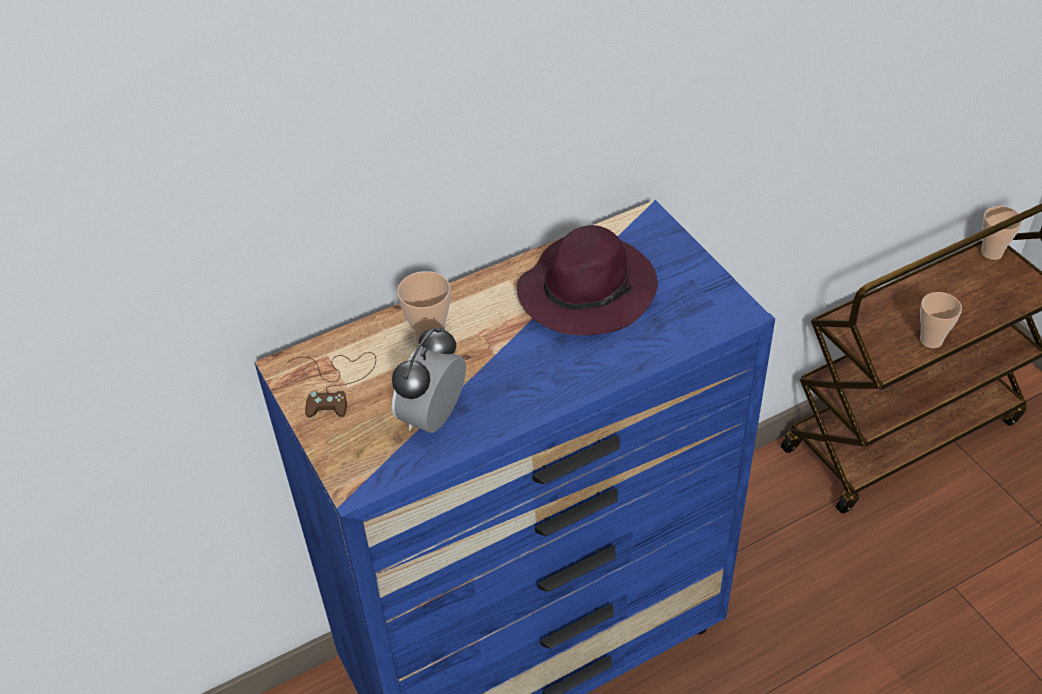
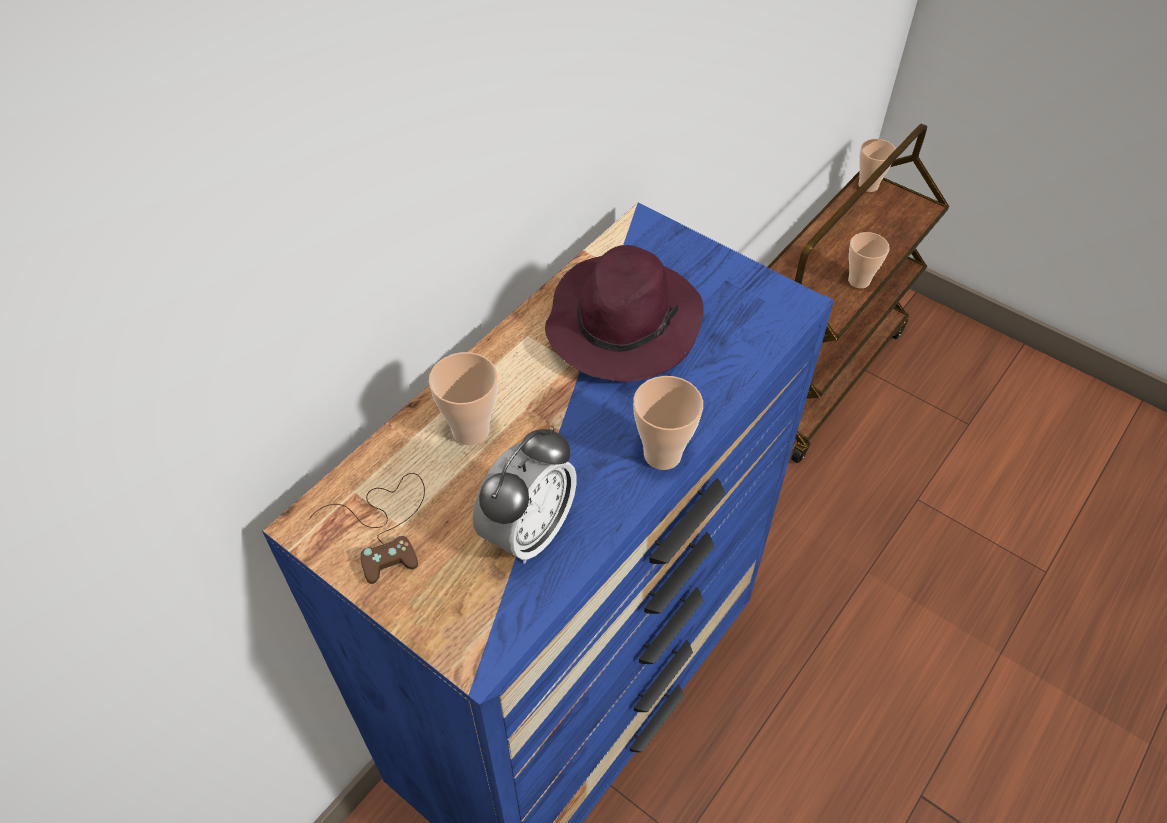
camera: 25 degrees left, 5 degrees up
(433, 417) = (528, 532): alarm clock -> alarm clock turned 150 degrees counterclockwise
(562, 394) = (662, 454): none -> cup

